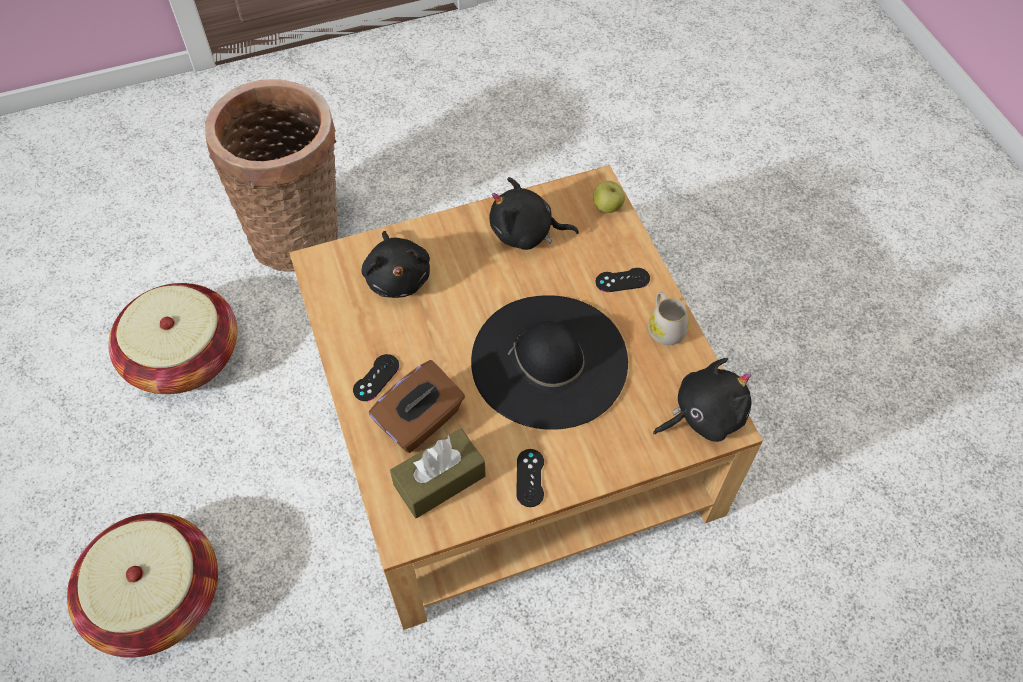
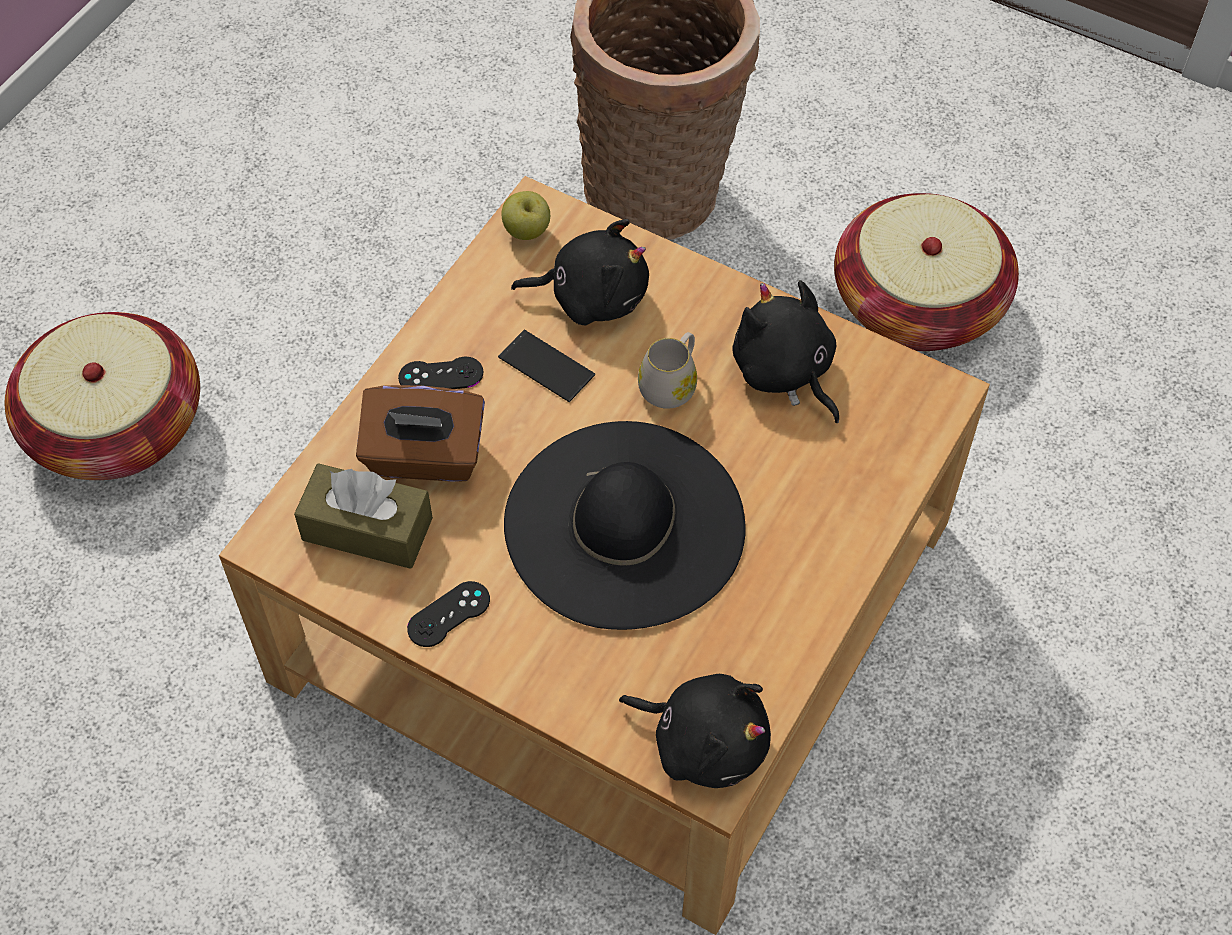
camera: 50 degrees right, 0 degrees up
(184, 357) = (400, 222): basket -> basket (917, 303)
(398, 277) = (592, 296): black plush toy -> black plush toy turned 120 degrees counterclockwise
(420, 327) = (546, 366): none -> phone
(607, 207) = (917, 427): apple -> apple (527, 231)
(622, 280) = (819, 520): black game controller -> none
(664, 328) = (792, 613): white mug -> white mug (671, 384)

